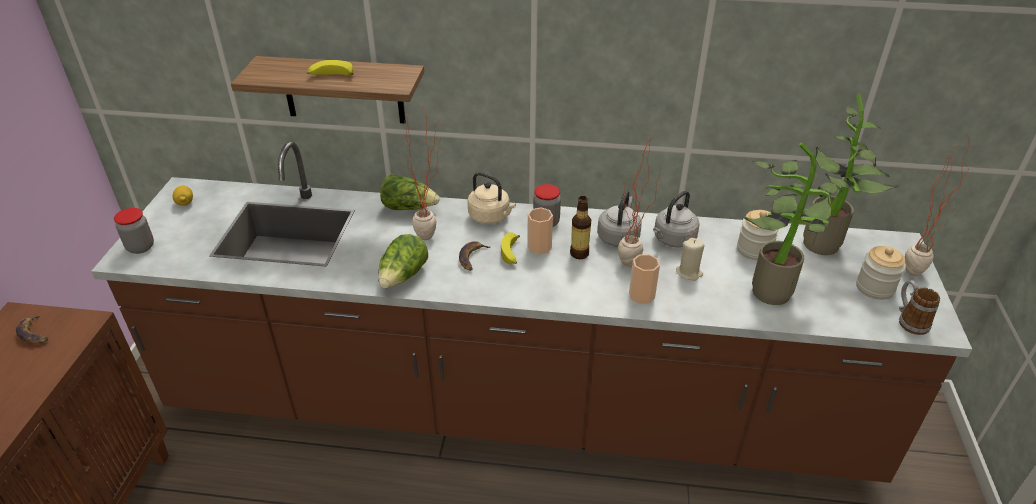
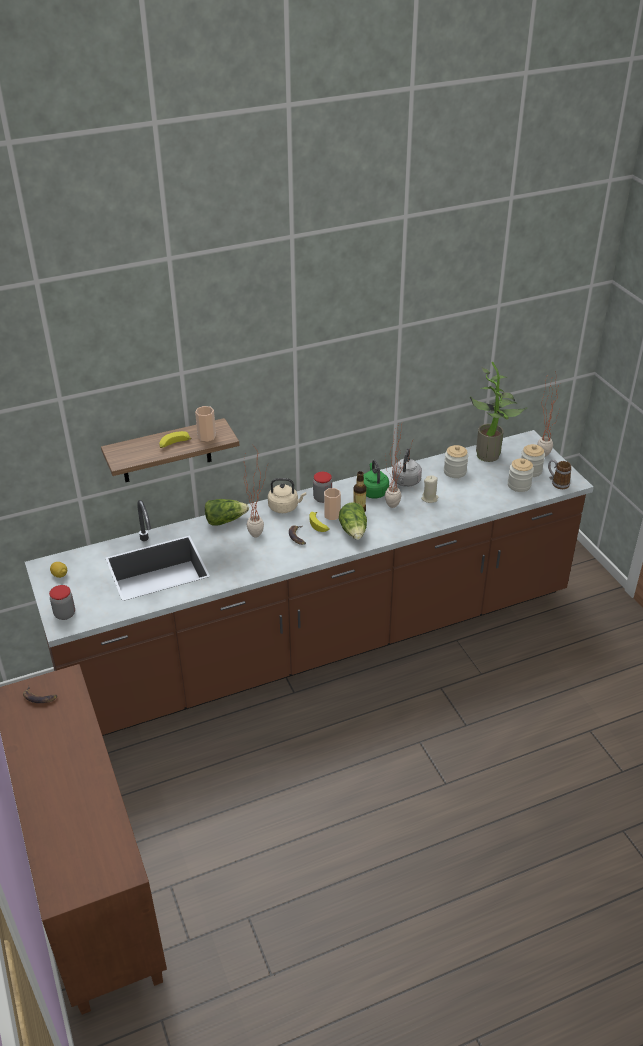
camera: 30 degrees left, 0 degrees up
(403, 276) = (266, 563): lettuce -> lettuce (354, 531)
(618, 236) = (373, 491): grey kettle -> green kettle
(641, 295) = (414, 521): cup -> cup (206, 436)
(772, 288) = (479, 491): potted plant -> none
(841, 302) = (519, 485): none -> jar

